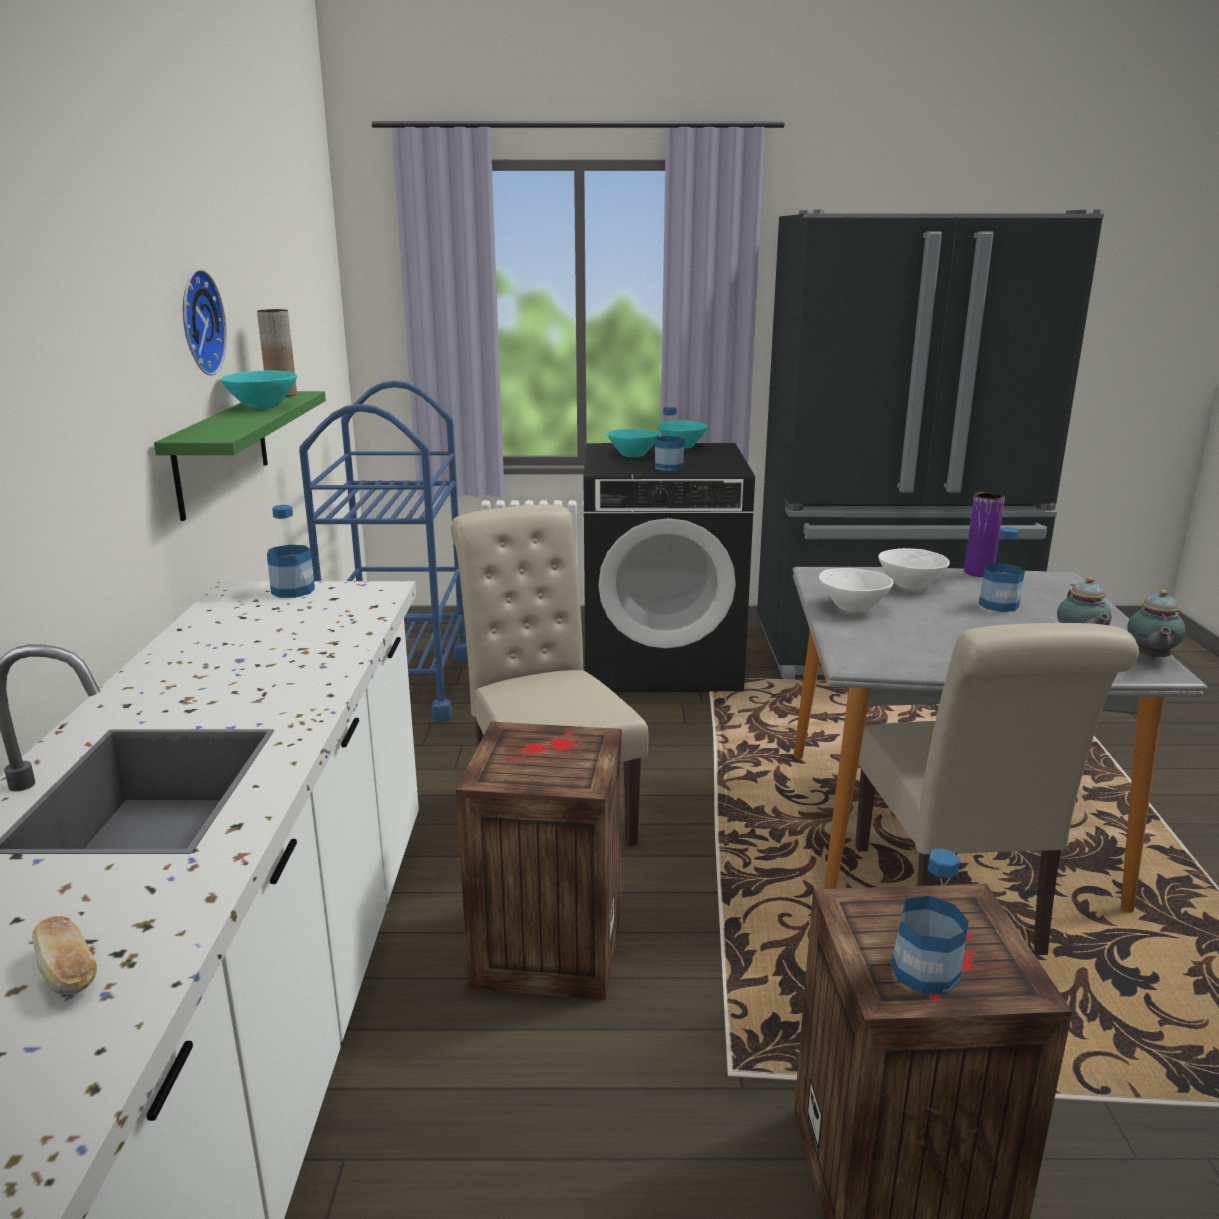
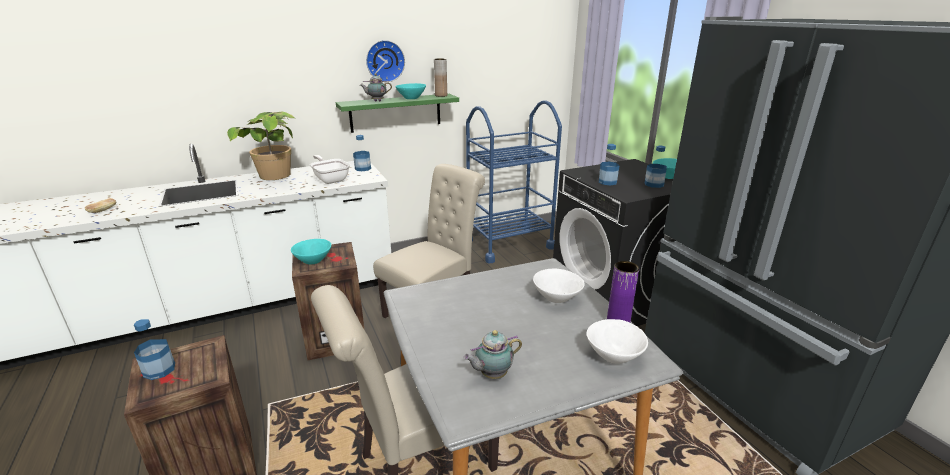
camera: 65 degrees right, 5 degrees up
(218, 678) = (276, 180): none -> potted plant
(320, 624) = (330, 179): none -> frying pan
(632, 455) = (623, 171): turquoise bowl -> turquoise bowl (314, 261)
(852, 607) = (493, 283): white bowl -> white bowl (614, 356)
(998, 605) = (548, 335): bottle -> bottle (654, 184)
(1149, 659) = (483, 411): teapot -> teapot (376, 101)

